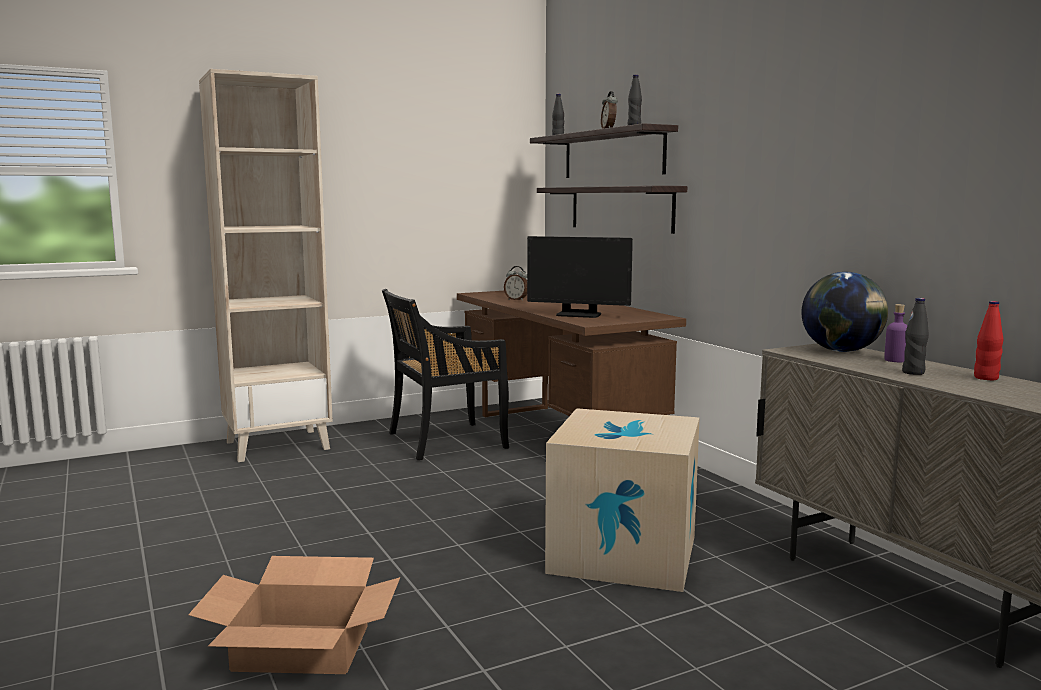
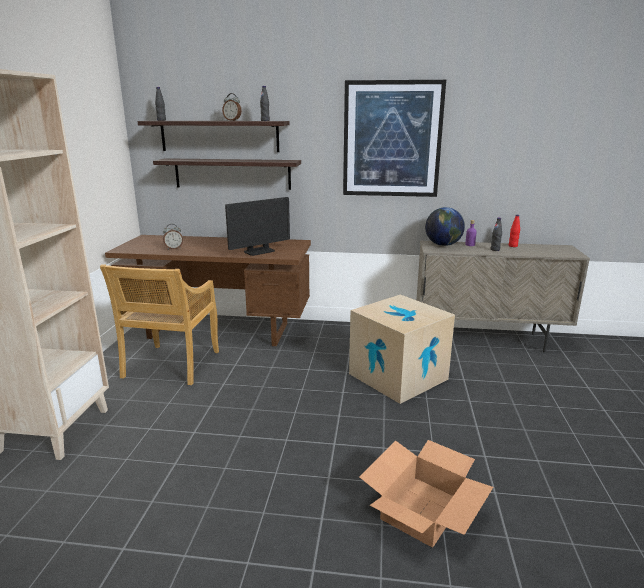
camera: 55 degrees left, 10 degrees up
(445, 441) = (171, 365): black chair -> beige chair
(800, 144) = (392, 139): none -> picture

